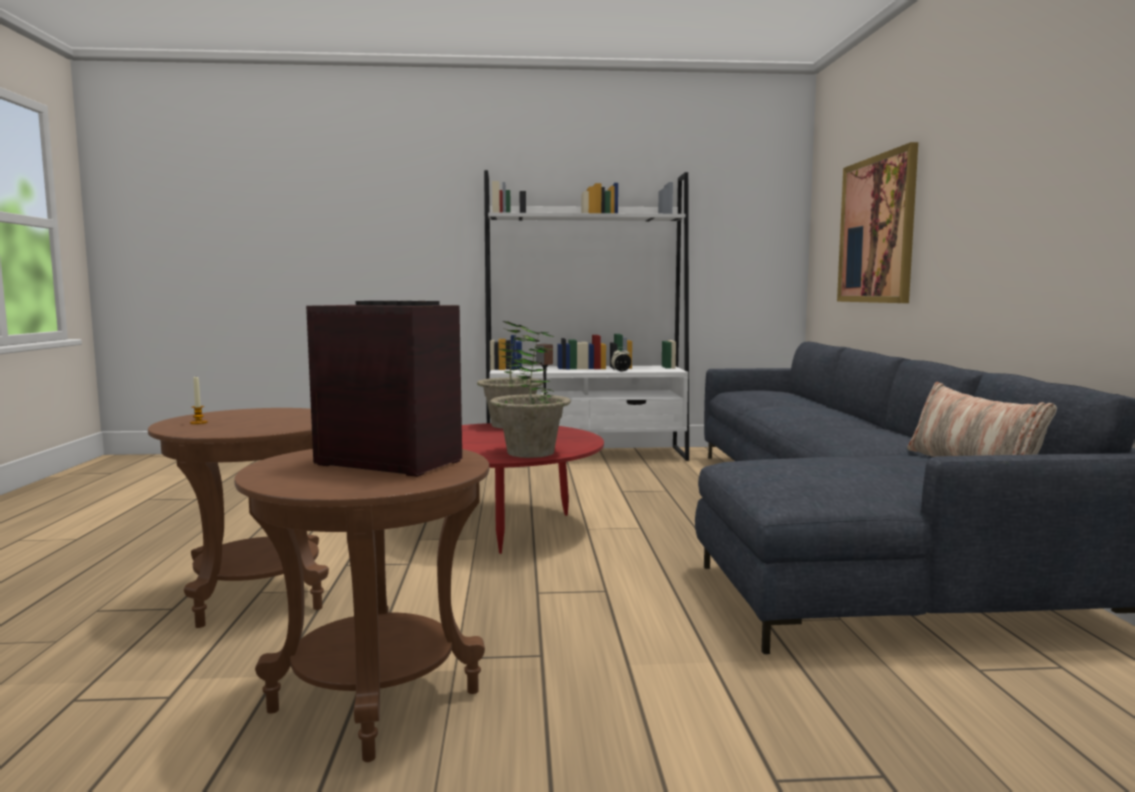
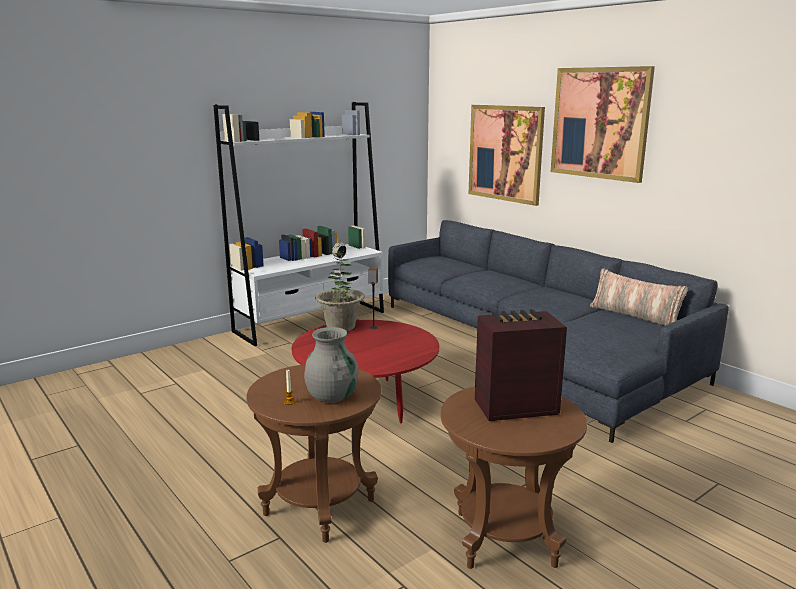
camera: 35 degrees left, 10 degrees up
(244, 426) = (332, 396): none -> grey vase
(530, 453) = (414, 353): potted plant -> none
(980, 143) = (599, 123): none -> picture

